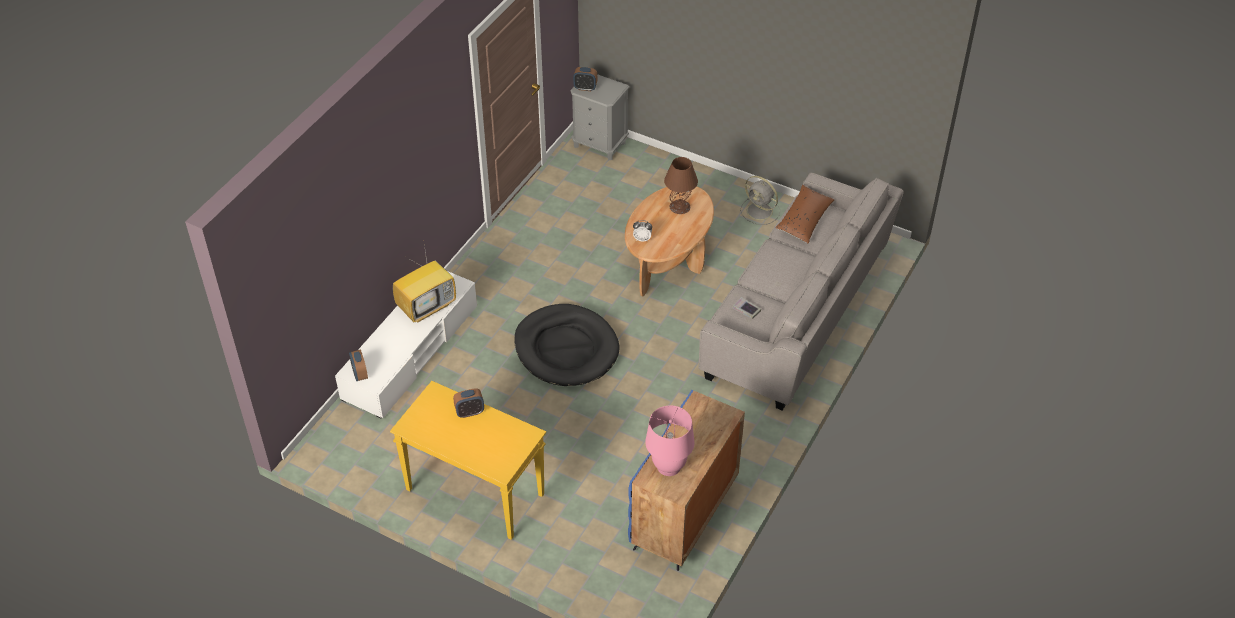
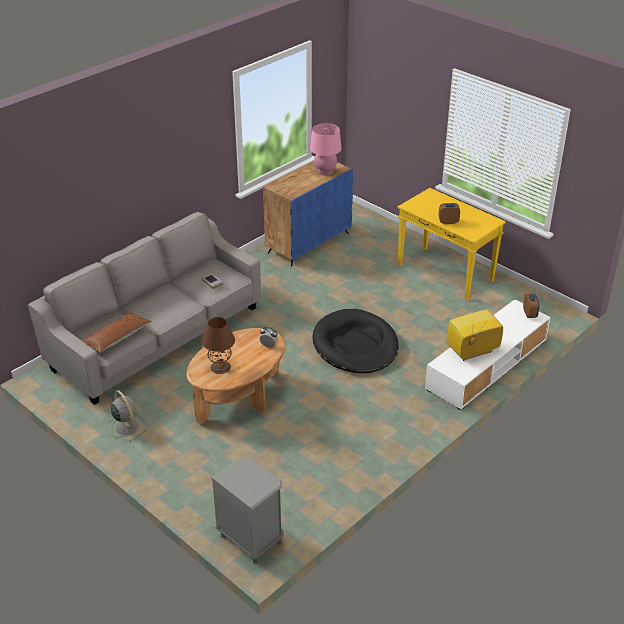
camera: 165 degrees left, 10 degrees down
(585, 88) = (263, 483): alarm clock -> none

